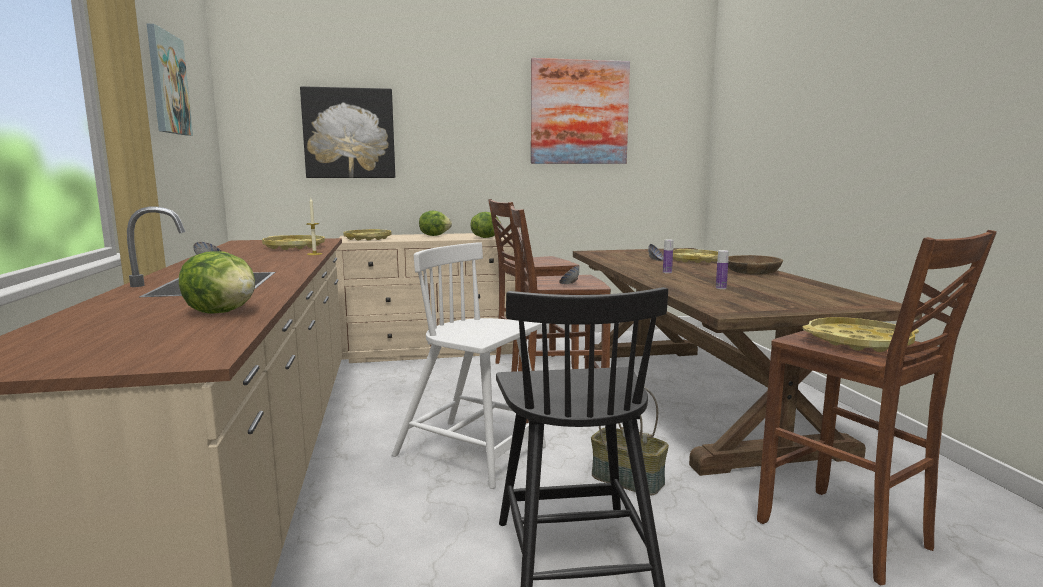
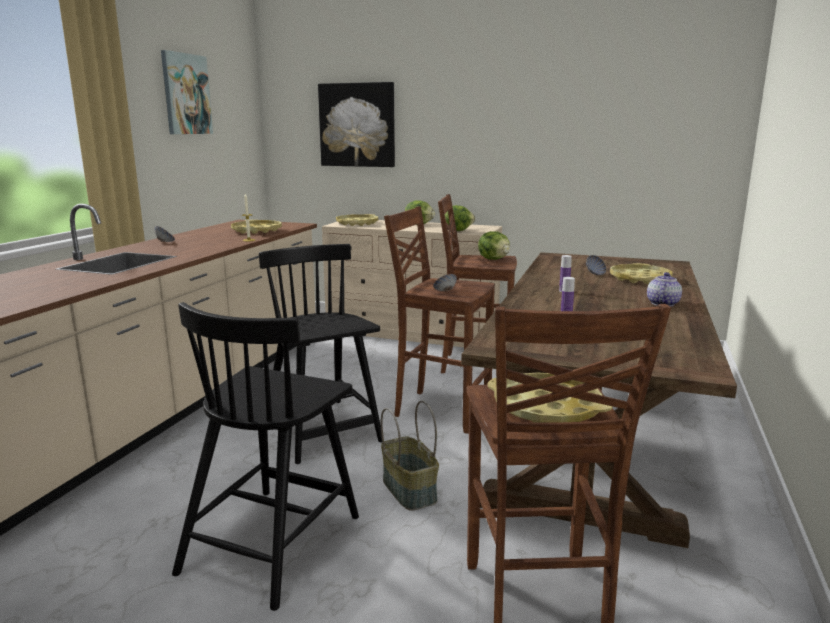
camera: 30 degrees right, 5 degrees up
(223, 312) = (56, 289): lettuce -> lettuce (494, 259)
(472, 452) = (322, 430): white chair -> black chair
(579, 112) = (584, 98): picture -> none
(751, 272) = (662, 303): brown bowl -> teapot

